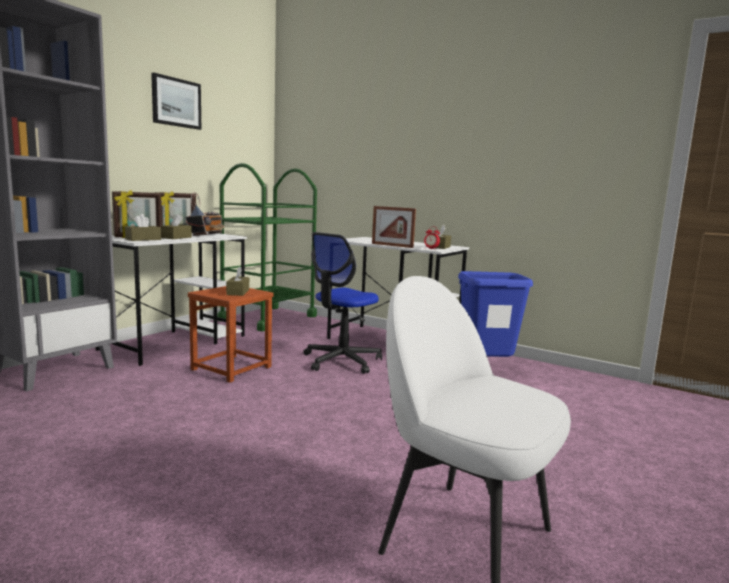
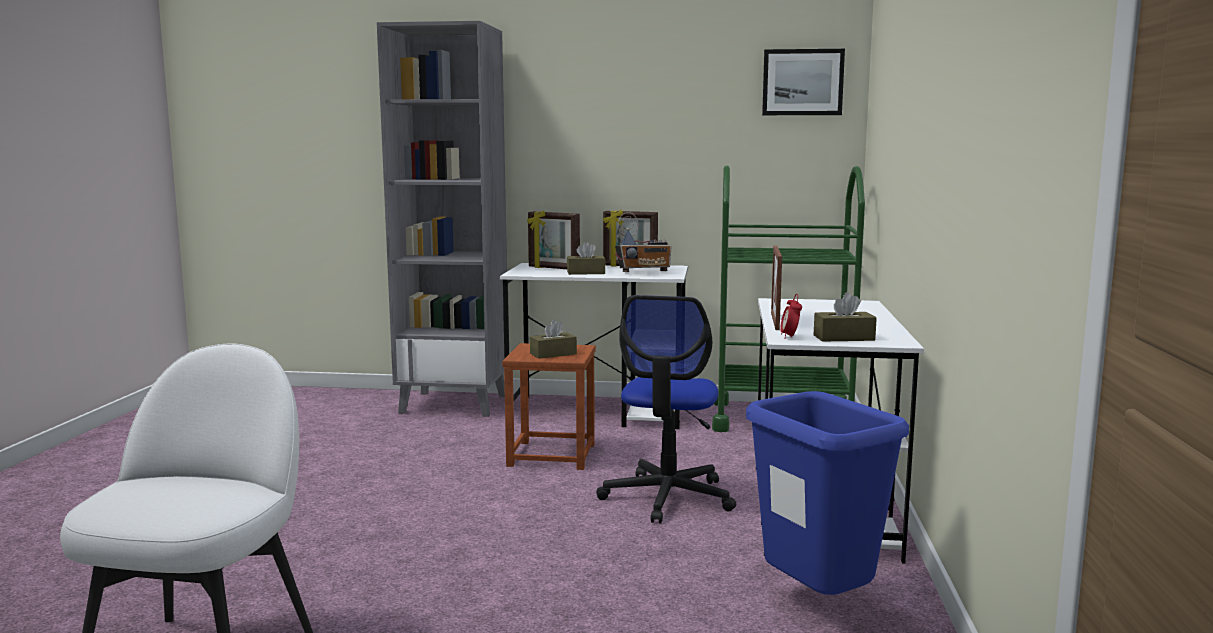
camera: 65 degrees right, 0 degrees up
(143, 239) = (538, 272): brown tissue box -> none
(176, 102) = (660, 85): picture -> picture (802, 82)
(341, 361) = (667, 497): office chair -> office chair turned 90 degrees counterclockwise

